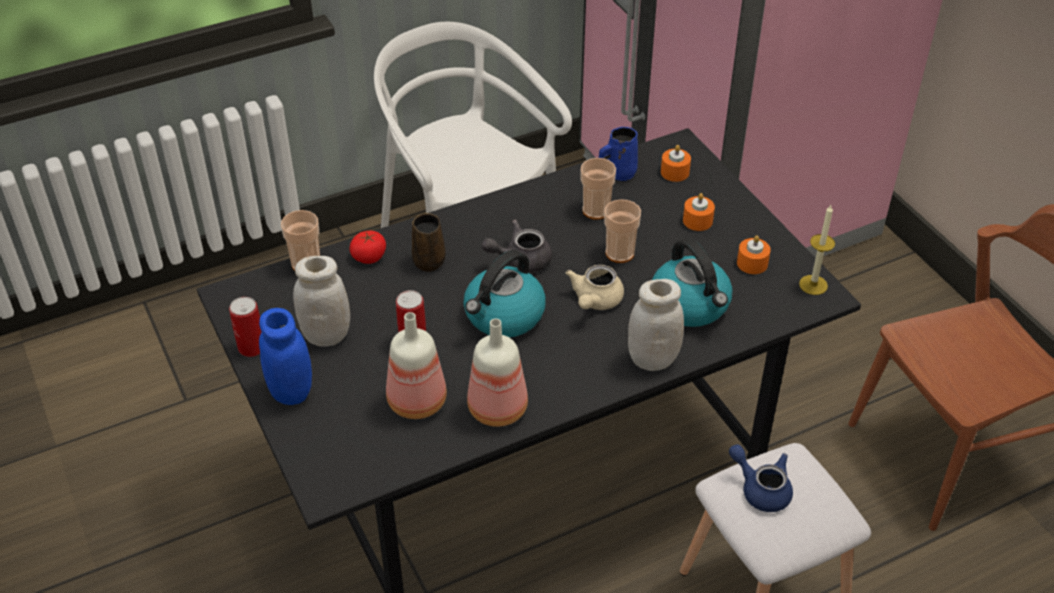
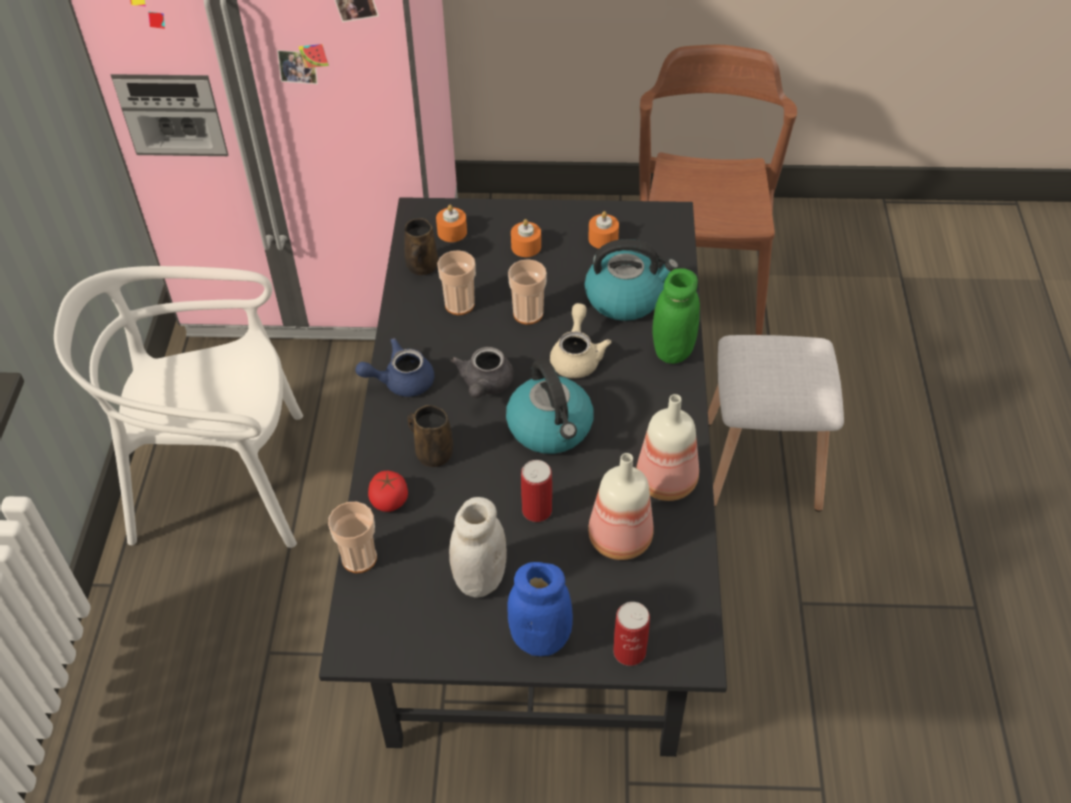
camera: 60 degrees left, 5 degrees up
(251, 347) = (452, 652): can -> can (629, 651)
(595, 301) = (577, 357): beige teapot -> beige teapot turned 135 degrees counterclockwise
(619, 173) = (421, 267): blue mug -> brown mug
(652, 359) = (672, 350): white jar -> green jar
(761, 489) = (764, 379): blue teapot -> blue teapot (401, 381)
(813, 285) = (653, 216): candle -> none

